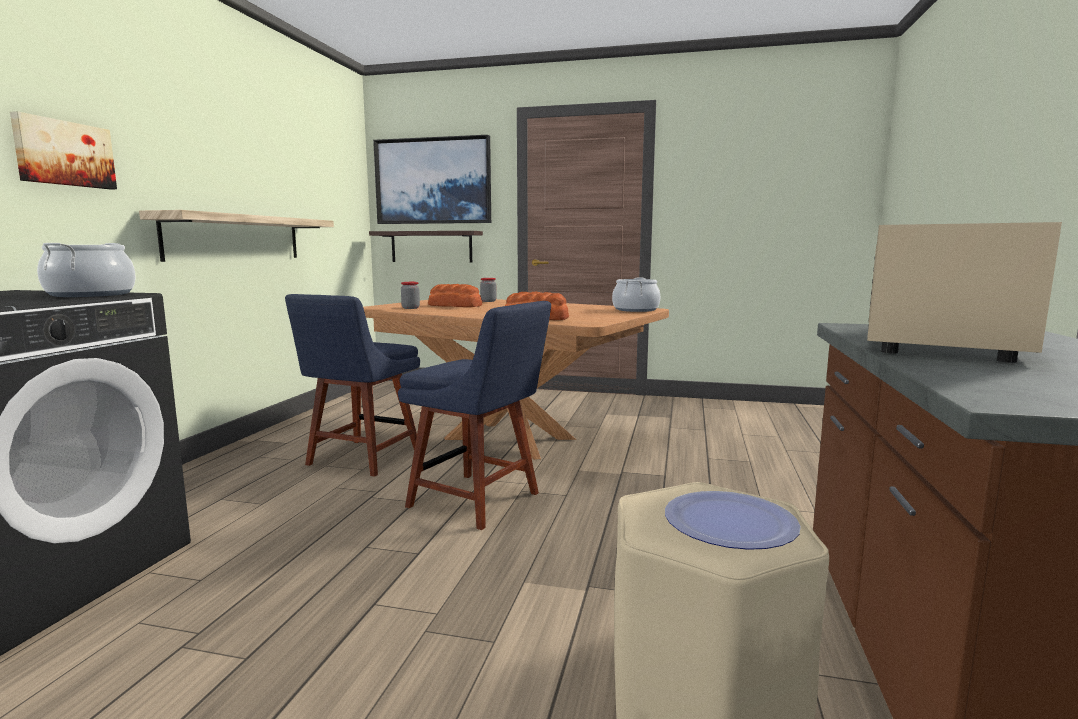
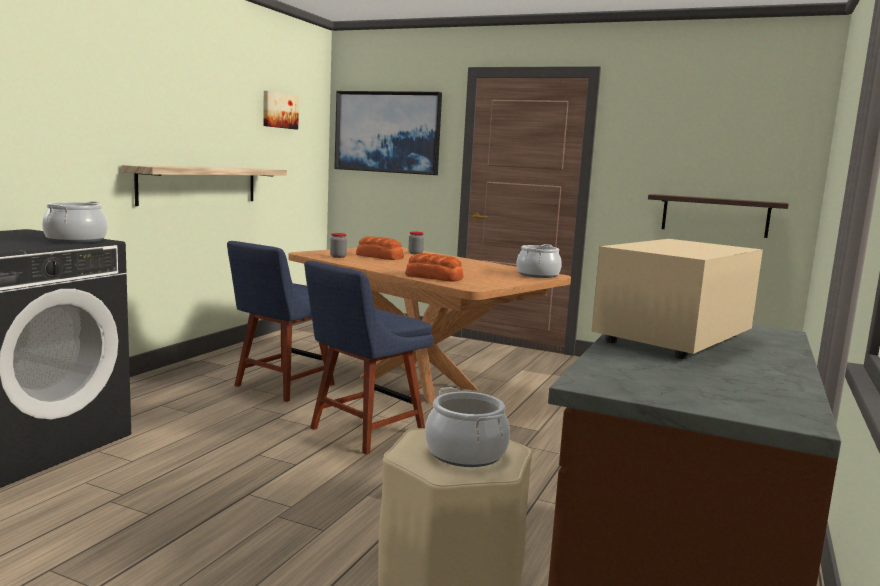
camera: 10 degrees right, 0 degrees up
(64, 153) = (69, 123): picture -> picture (279, 110)
(431, 246) = (381, 193): shelf -> shelf (715, 215)
(479, 501) = (363, 432): blue chair -> blue chair turned 90 degrees clockwise
(729, 522) = (465, 453): plate -> cooking pot

